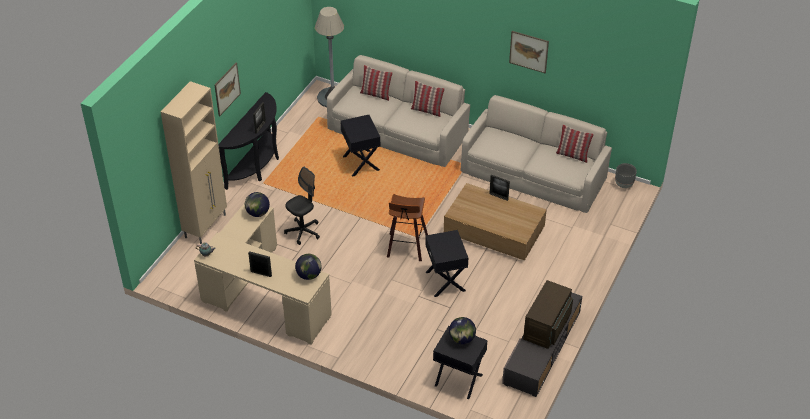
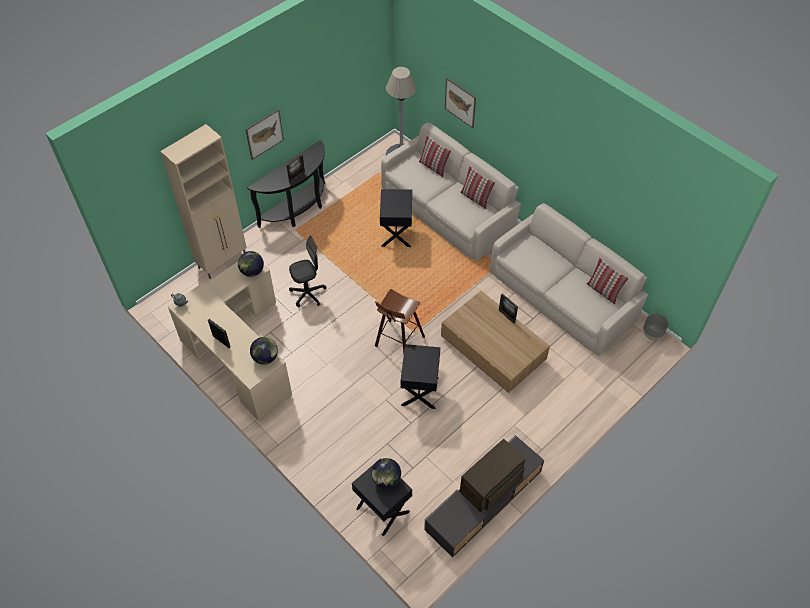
camera: 20 degrees right, 10 degrees up
(529, 51) = (583, 171): picture -> picture (460, 102)

